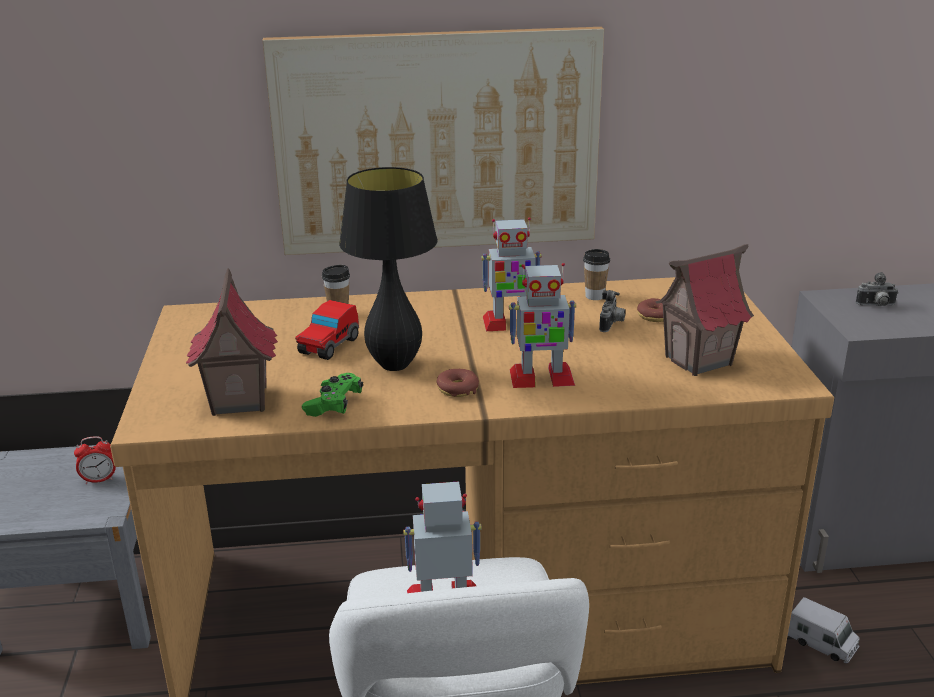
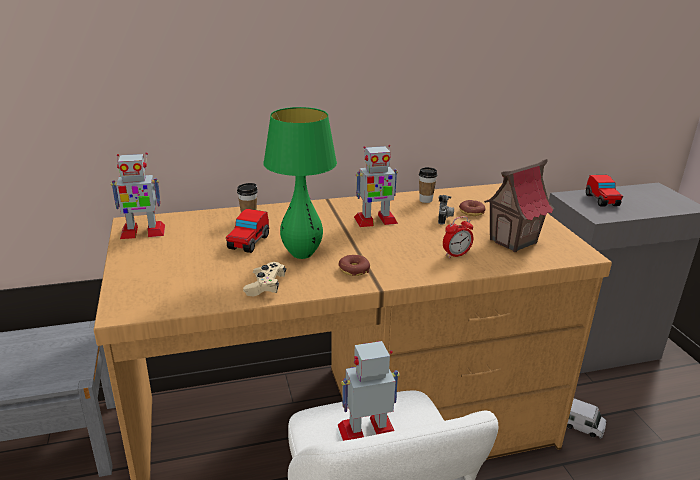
camera: 10 degrees left, 0 degrees up
(99, 480) = (67, 351): alarm clock -> alarm clock (456, 255)
(238, 401) = (190, 287): toy house -> none
(334, 405) = (265, 286): green game controller -> beige game controller
(394, 365) = (301, 254): black table lamp -> green table lamp
(437, 142) = (316, 93): picture -> none
(541, 378) = (410, 259): toy robot -> toy robot (142, 232)
(876, 306) = (602, 200): camera -> toy car

